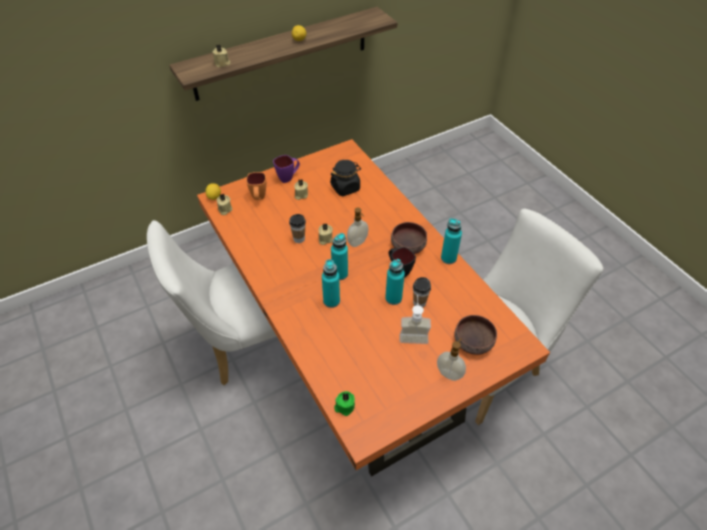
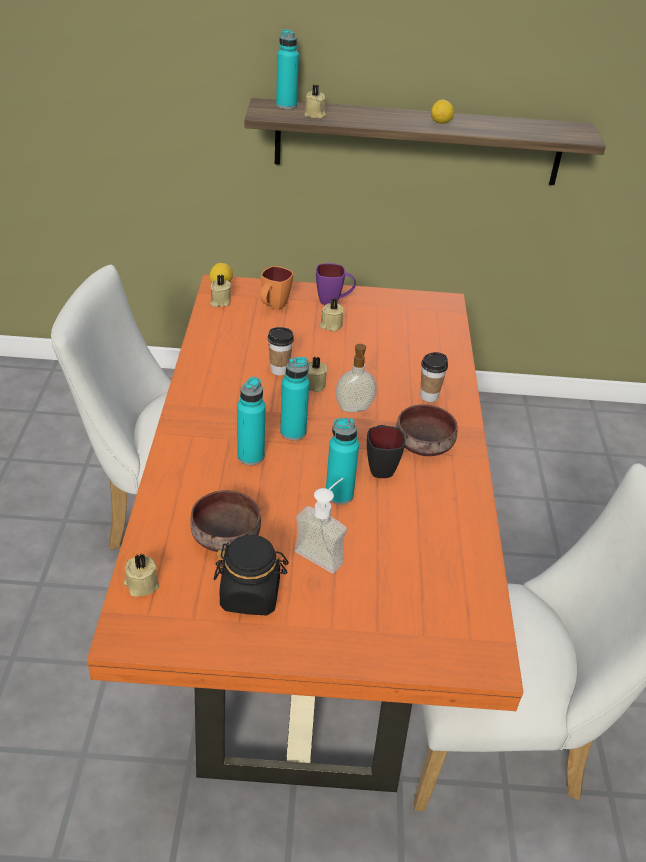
camera: 30 degrees right, 10 degrees down
(344, 407) = (141, 584): green candle -> beige candle
(345, 187) = (400, 342): black jar -> black jar (250, 595)
(419, 303) = (371, 519): cup -> cup (429, 396)
(448, 258) = (471, 487): turquoise bottle -> turquoise bottle (286, 105)
(449, 373) = (328, 628): soap dispenser -> none
(473, 340) = (408, 607): brown bowl -> brown bowl (227, 535)

